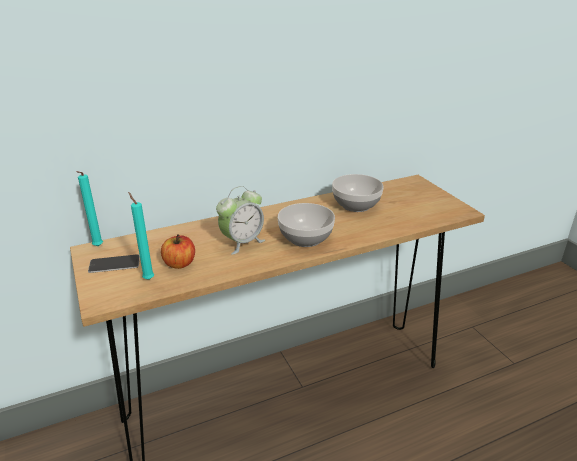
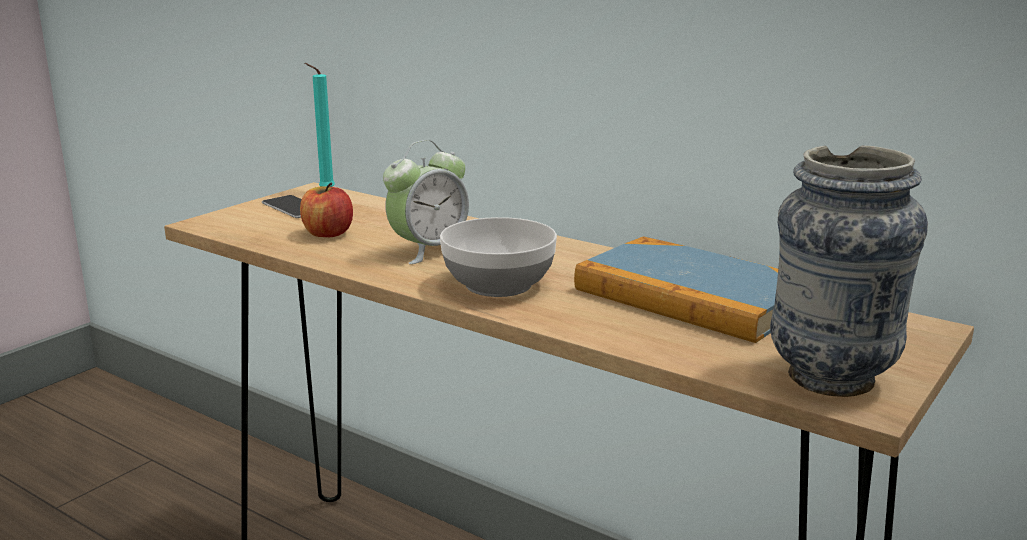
camera: 60 degrees right, 10 degrees down
(147, 278) = (274, 228): turquoise candle -> none
(242, 242) = (429, 250): alarm clock -> alarm clock turned 60 degrees counterclockwise
(356, 205) = (691, 297): bowl -> book
(441, 208) = (830, 378): none -> vase

